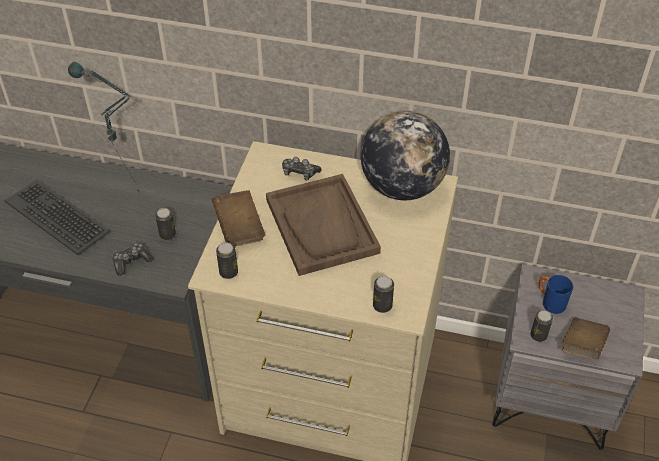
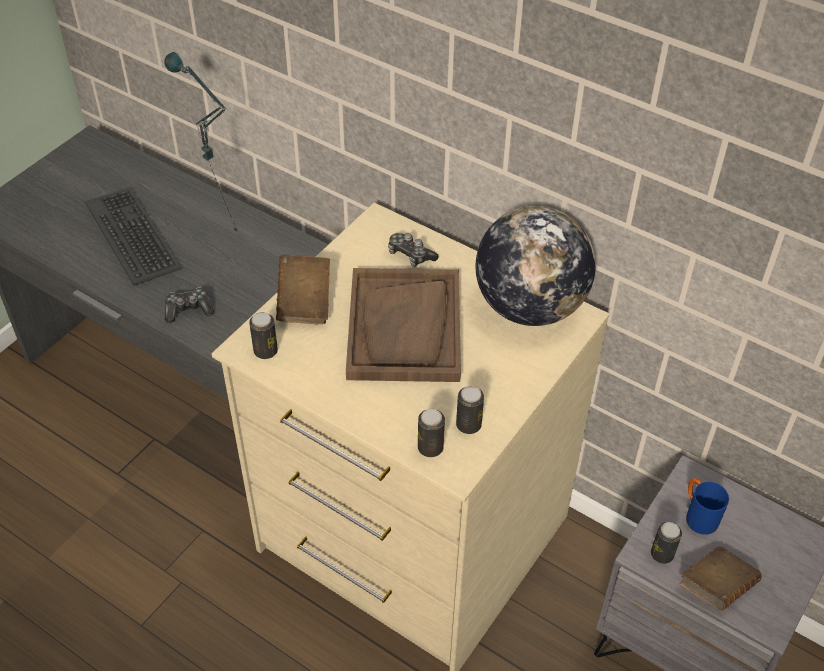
camera: 20 degrees right, 0 degrees up
(167, 234) = (244, 290): can -> can (468, 425)

